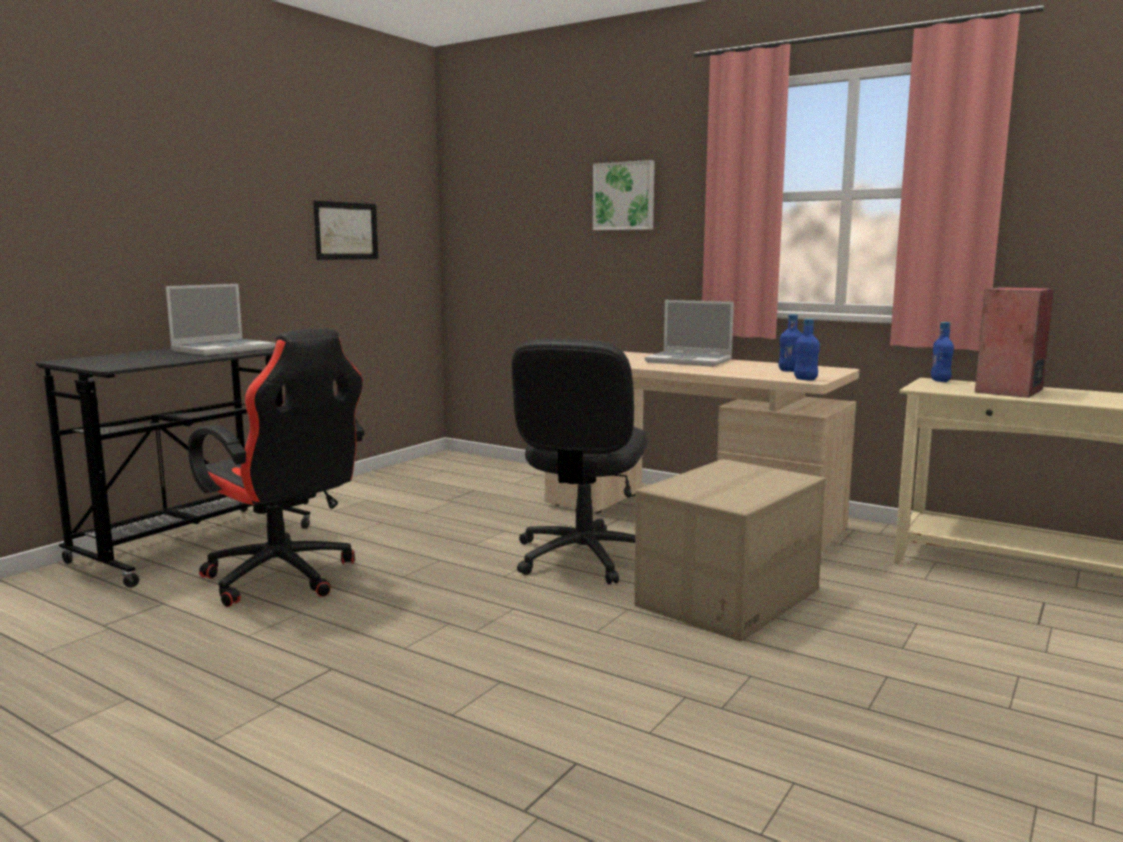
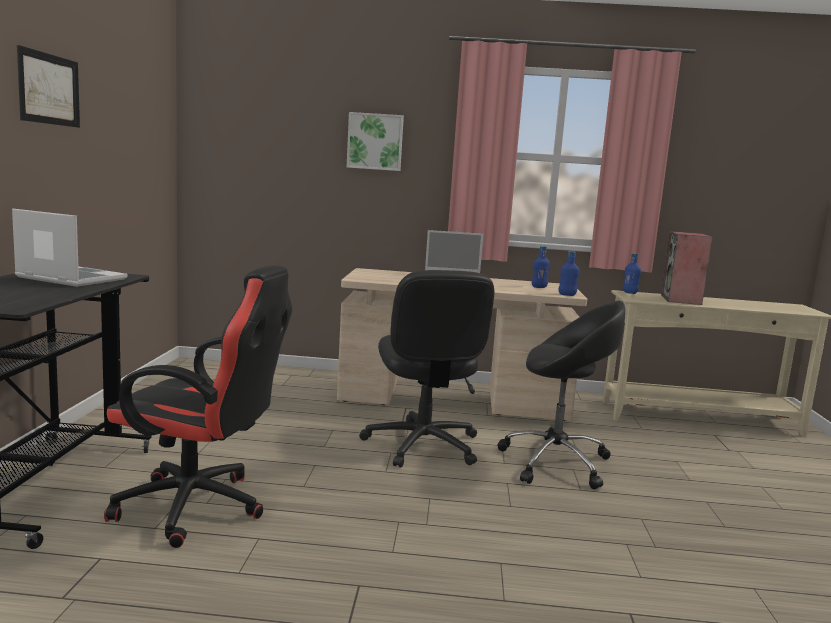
camera: 30 degrees left, 0 degrees up
(224, 349) = (69, 278): laptop -> laptop turned 75 degrees counterclockwise
(346, 231) = (120, 152): picture -> picture (49, 89)
(729, 598) = (558, 462): cardboard box -> black office chair

